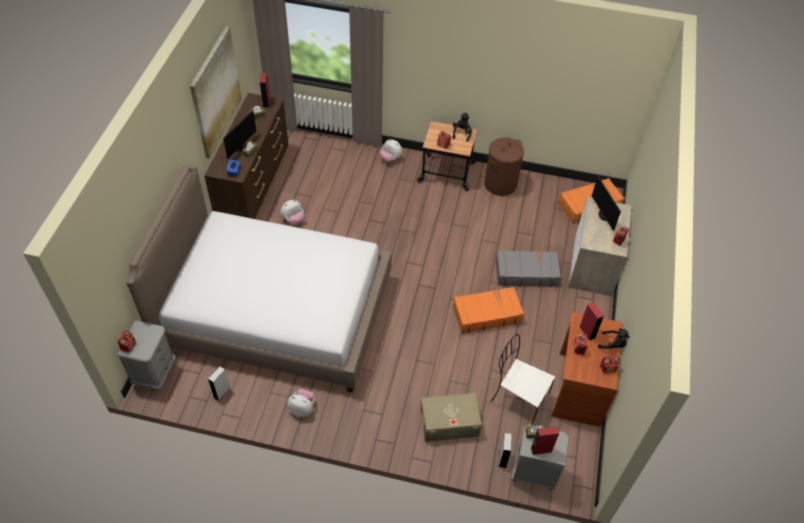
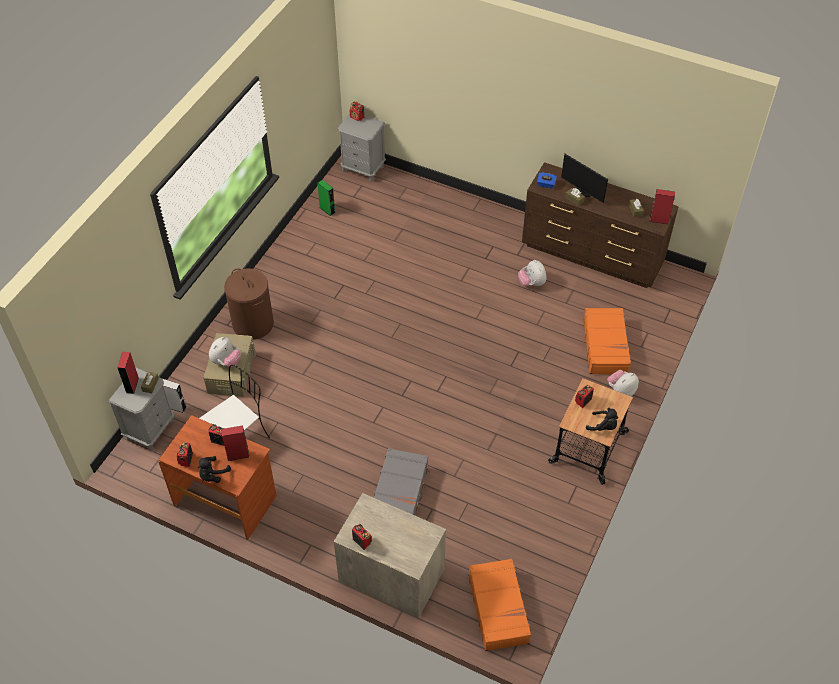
camera: 105 degrees right, 0 degrees up
(215, 92) = (618, 136): picture -> none
(222, 392) = (327, 210): grey speaker -> green speaker
(275, 311) = (408, 255): bed -> none
(302, 408) = (290, 263): plush toy -> plush toy (226, 361)
(486, 314) = (351, 437): orange suitcase -> orange suitcase (605, 346)
(500, 184) = (557, 506): brown laundry basket -> brown laundry basket (253, 324)
(605, 215) = (408, 539): monitor -> none

